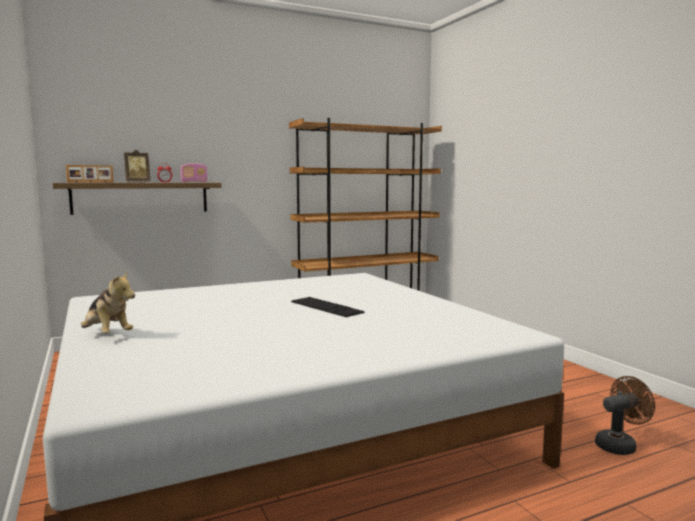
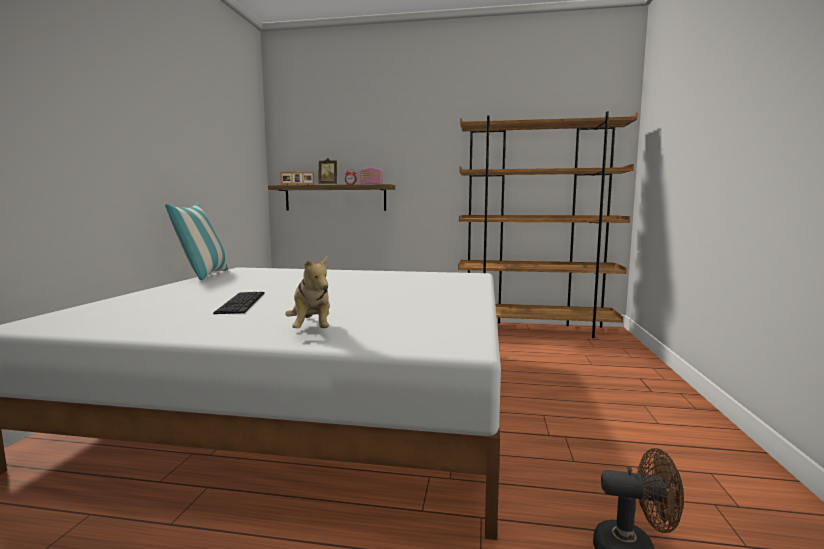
camera: 35 degrees right, 0 degrees up
(75, 313) = (203, 275): none -> pillow
(107, 335) = (171, 289): plush toy -> plush toy (312, 330)
(326, 307) = (359, 293): keyboard -> keyboard (241, 302)

